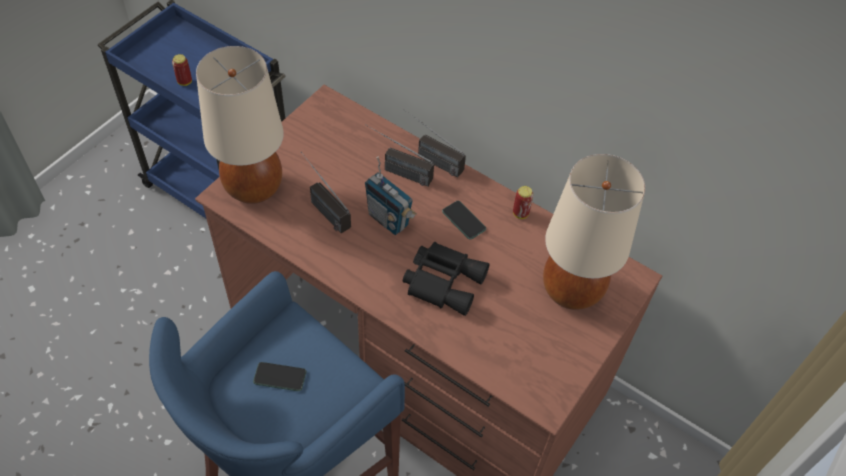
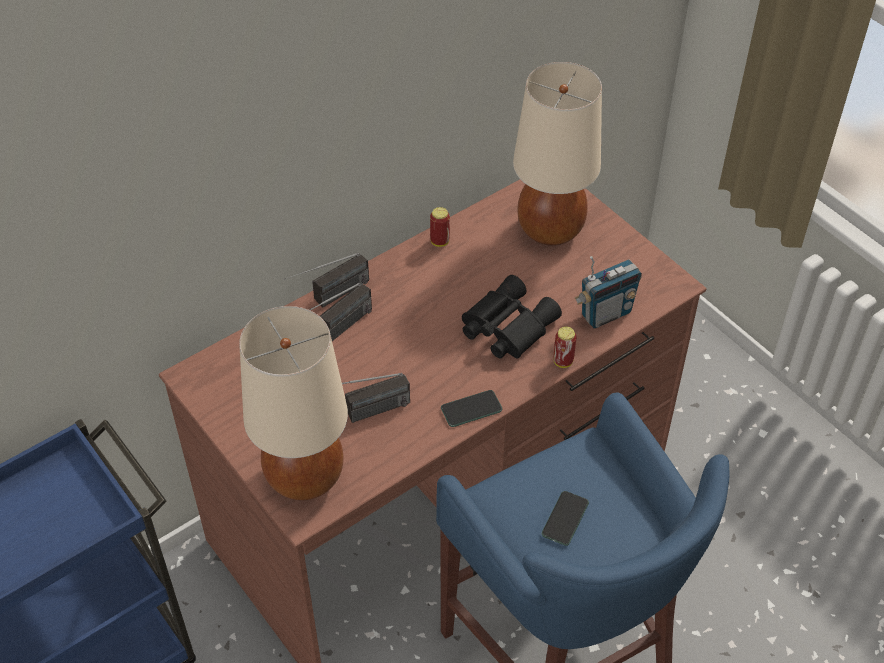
camera: 70 degrees left, 5 degrees down
(184, 82) = (49, 545): can -> can (563, 361)
(388, 219) = (406, 355): radio -> radio (605, 314)
(463, 220) = (432, 290): phone -> phone (471, 409)

